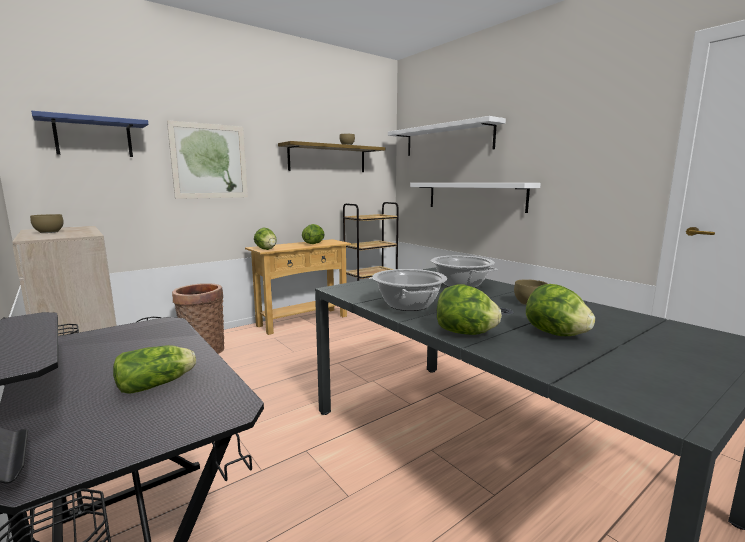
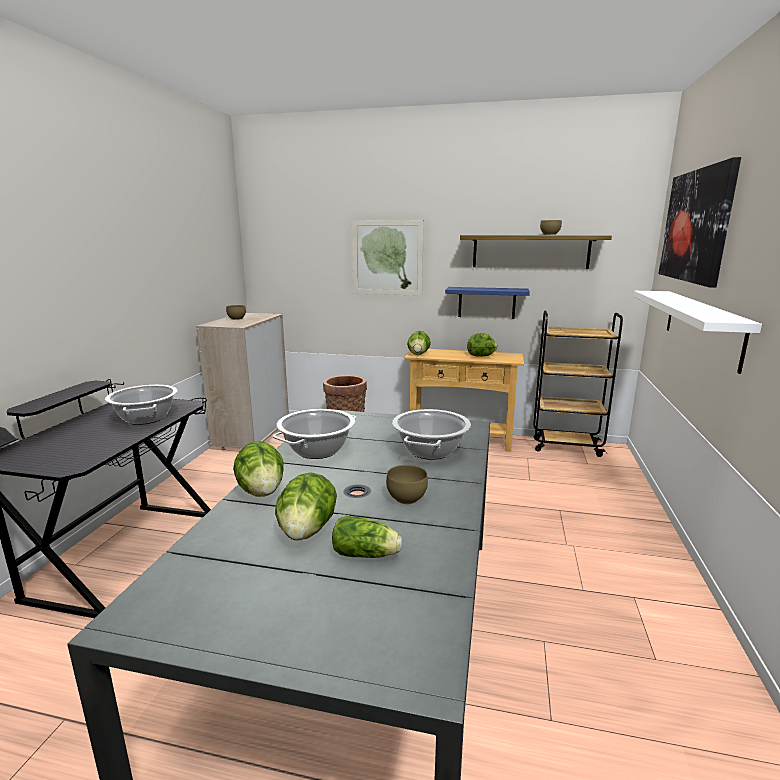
camera: 50 degrees right, 5 degrees up
(94, 137) = (297, 240): blue shelf -> blue shelf (486, 302)
(152, 346) = (146, 418): none -> cooking pot
(159, 384) = (94, 441): lettuce -> lettuce (367, 555)
(447, 139) = (696, 226): white shelf -> picture

